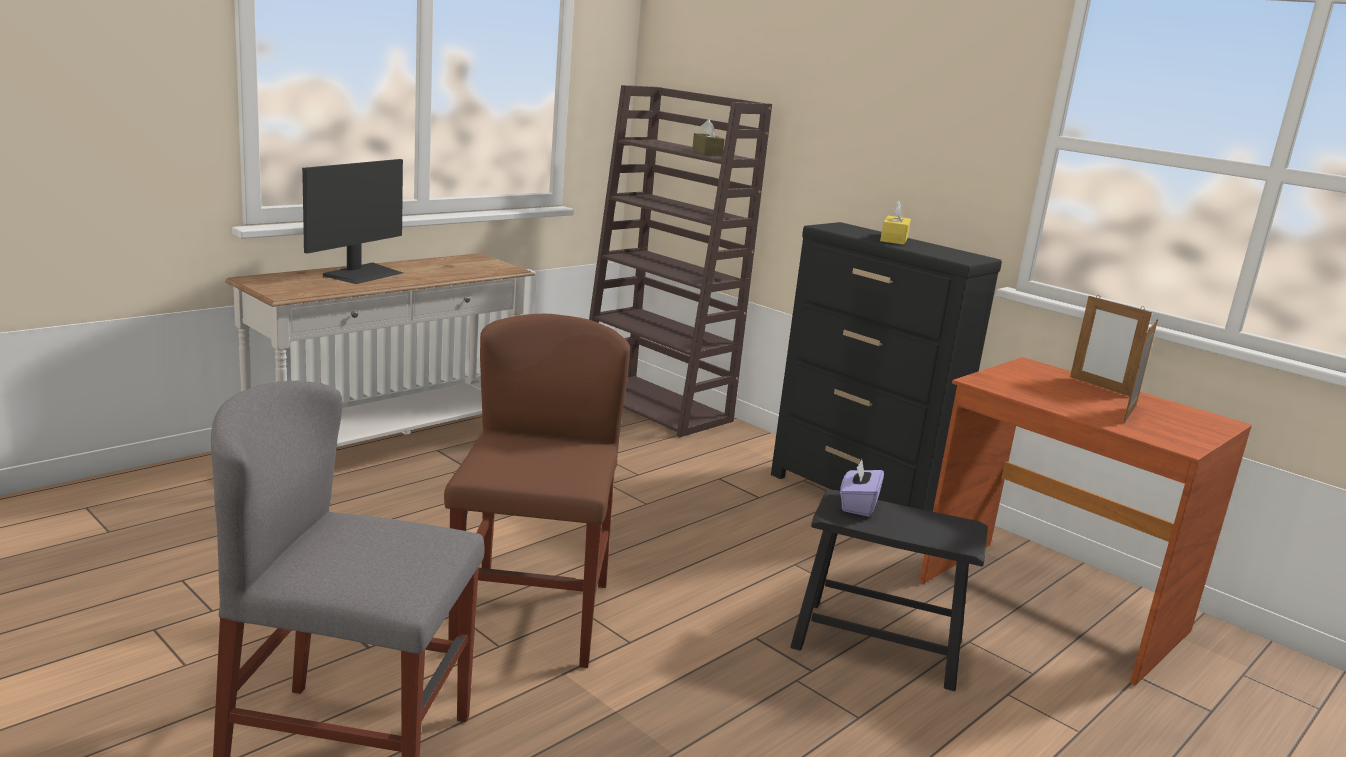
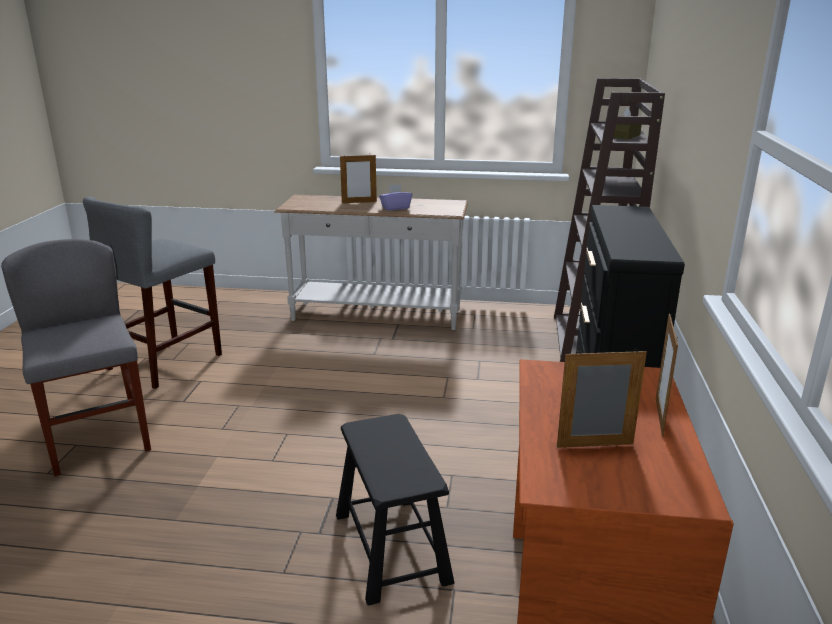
camera: 55 degrees right, 5 degrees up
(208, 617) = (166, 361): none -> grey stool
(363, 274) = (359, 202): monitor -> picture frame
(532, 617) = (261, 424): brown chair -> none
(858, 505) = (390, 430): purple tissue box -> purple tissue box (395, 208)
(894, 239) = (634, 227): yellow tissue box -> none

